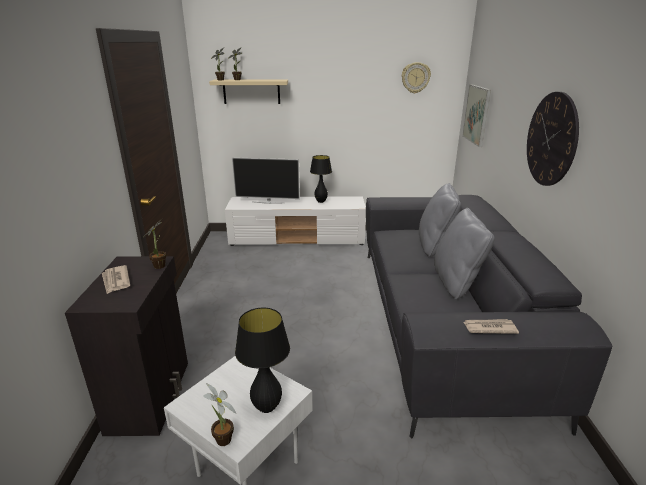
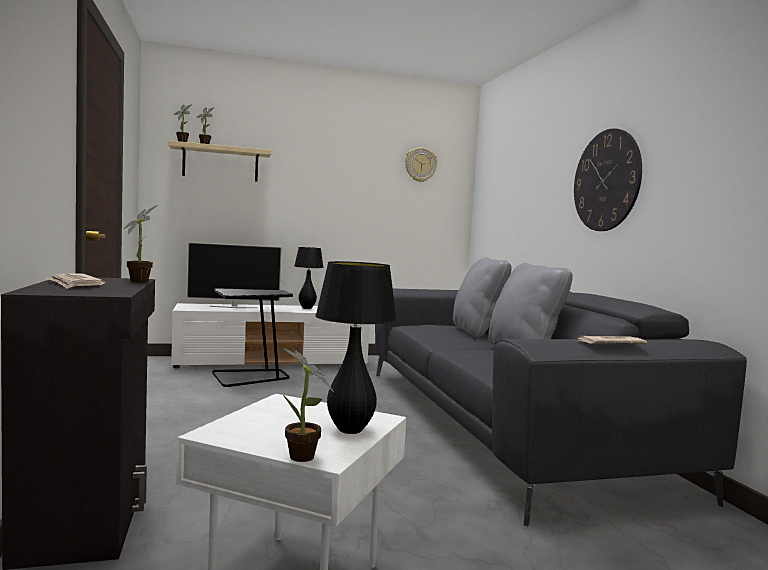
camera: 15 degrees left, 20 degrees down
(277, 257) = (249, 377): none -> black side table
(477, 114) = (495, 200): picture -> none

